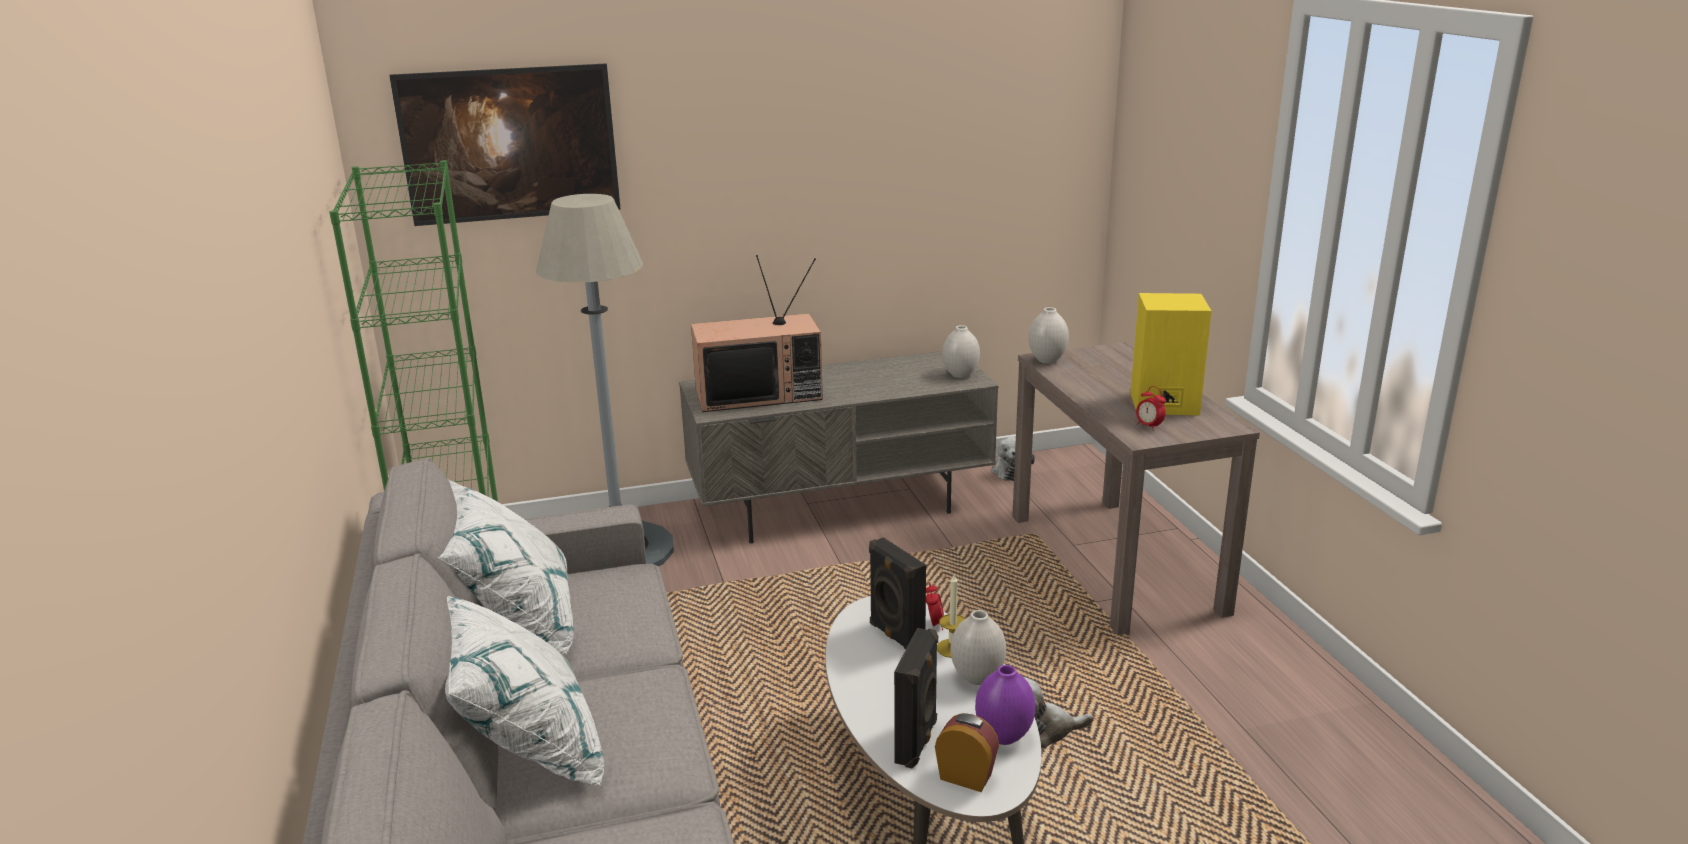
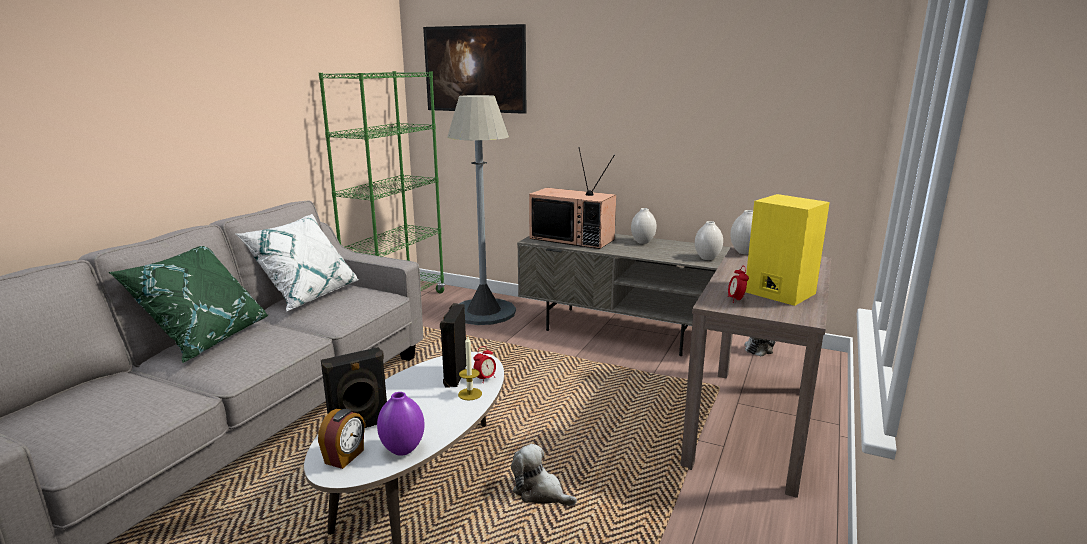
camera: 40 degrees right, 5 degrees down
(522, 748) = (206, 339): white pillow -> green pillow
(966, 776) = (345, 457): alarm clock -> alarm clock turned 45 degrees clockwise
(976, 677) = (452, 414): white vase -> white vase (642, 242)

